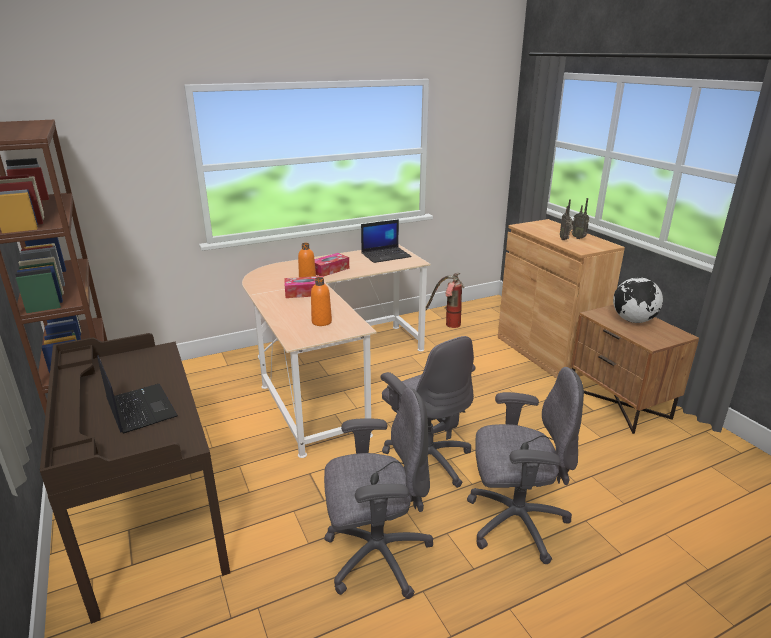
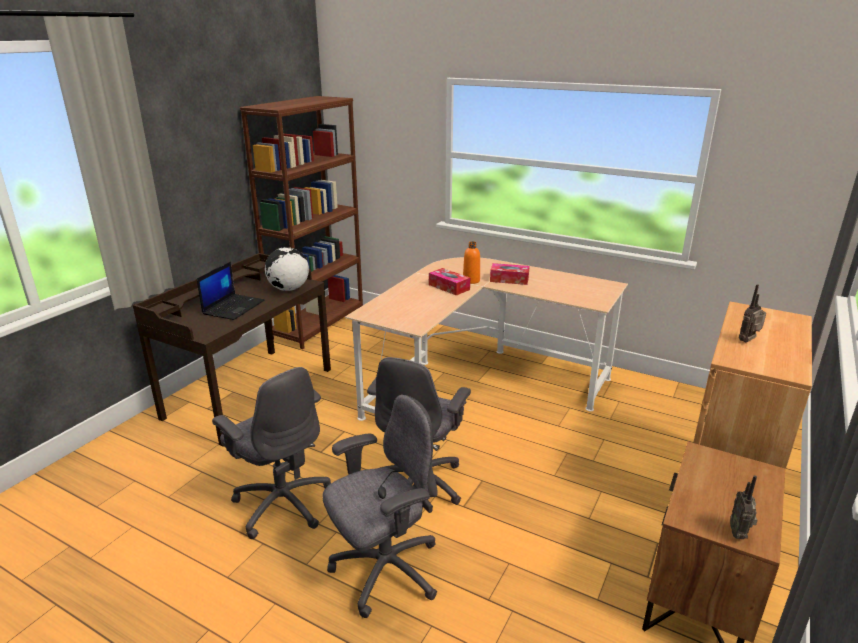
camera: 55 degrees right, 0 degrees up
(321, 322) = (407, 311): orange bottle -> none
(386, 255) = (587, 288): laptop -> none
(447, 325) = (664, 405): fire extinguisher -> none
(514, 522) = (384, 571): grey office chair -> grey office chair turned 90 degrees counterclockwise
(578, 238) = (775, 348): radio -> radio (739, 533)
(633, 320) = (734, 489): globe -> globe (288, 289)

